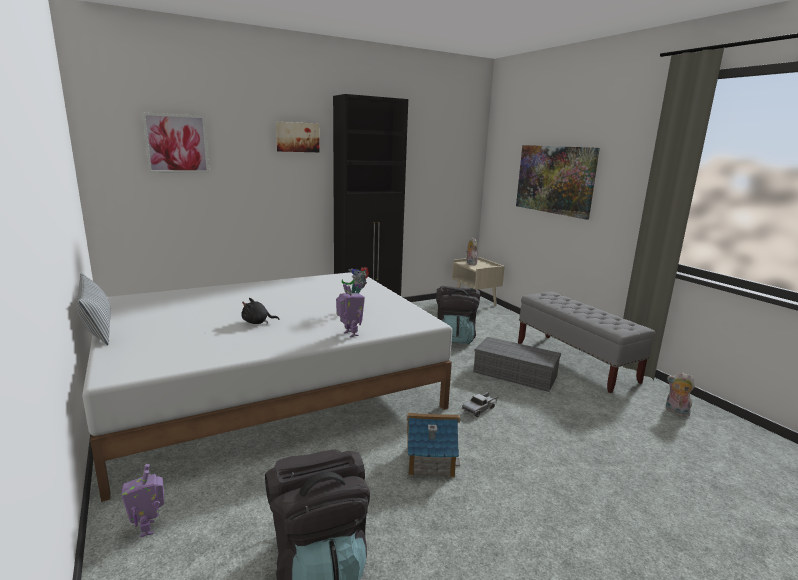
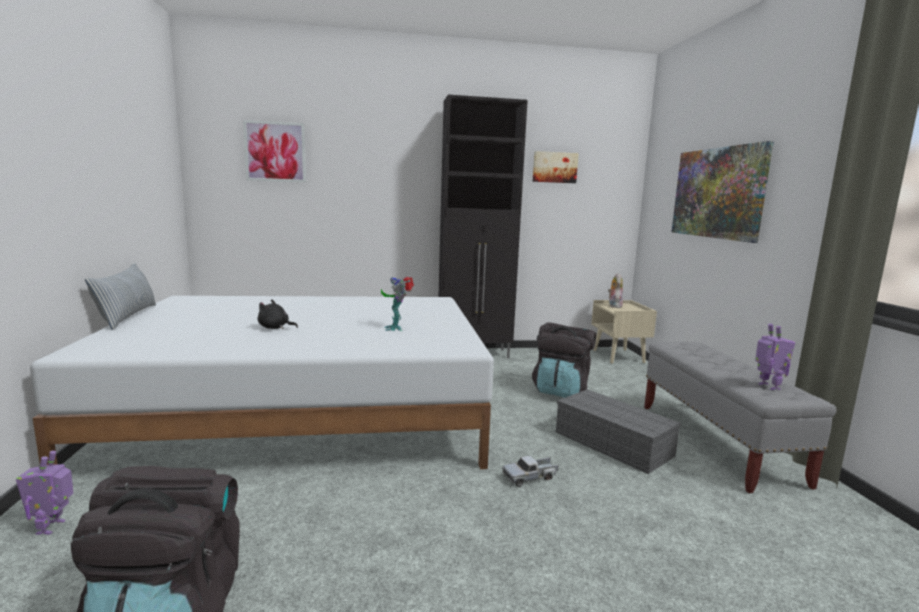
camera: 20 degrees right, 5 degrees down
(297, 137) = (402, 147): picture -> picture (554, 167)
(350, 334) = (355, 349): toy robot -> toy robot (768, 386)
(430, 461) = (411, 528): toy house -> none
(675, 412) = (857, 543): plush toy -> none

